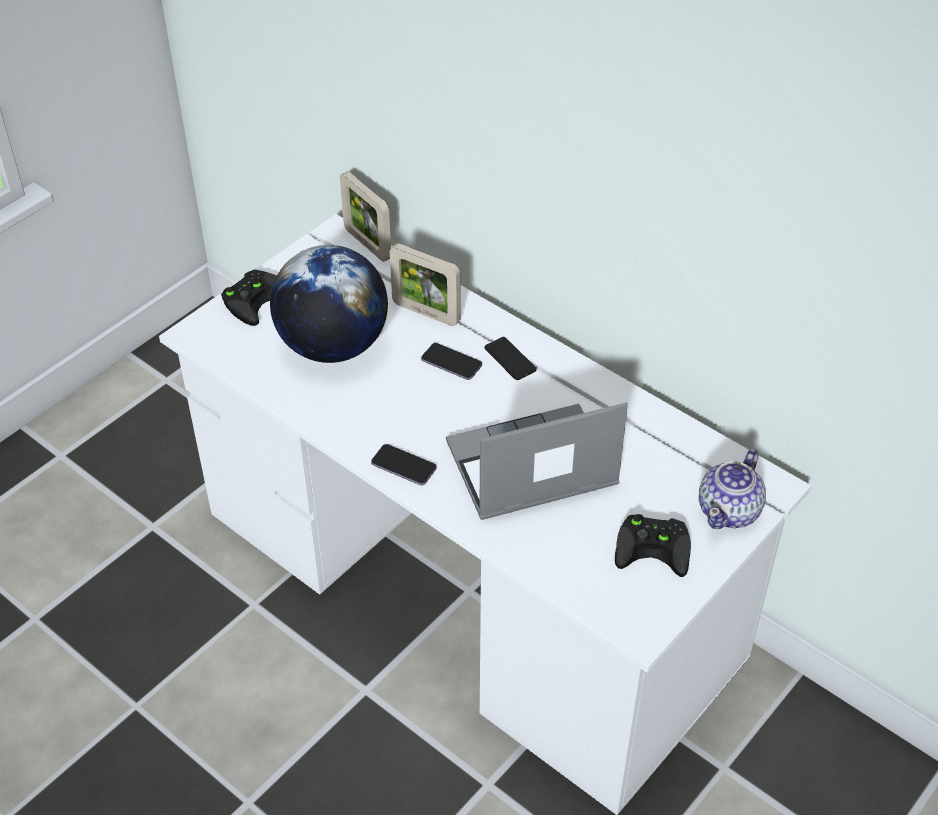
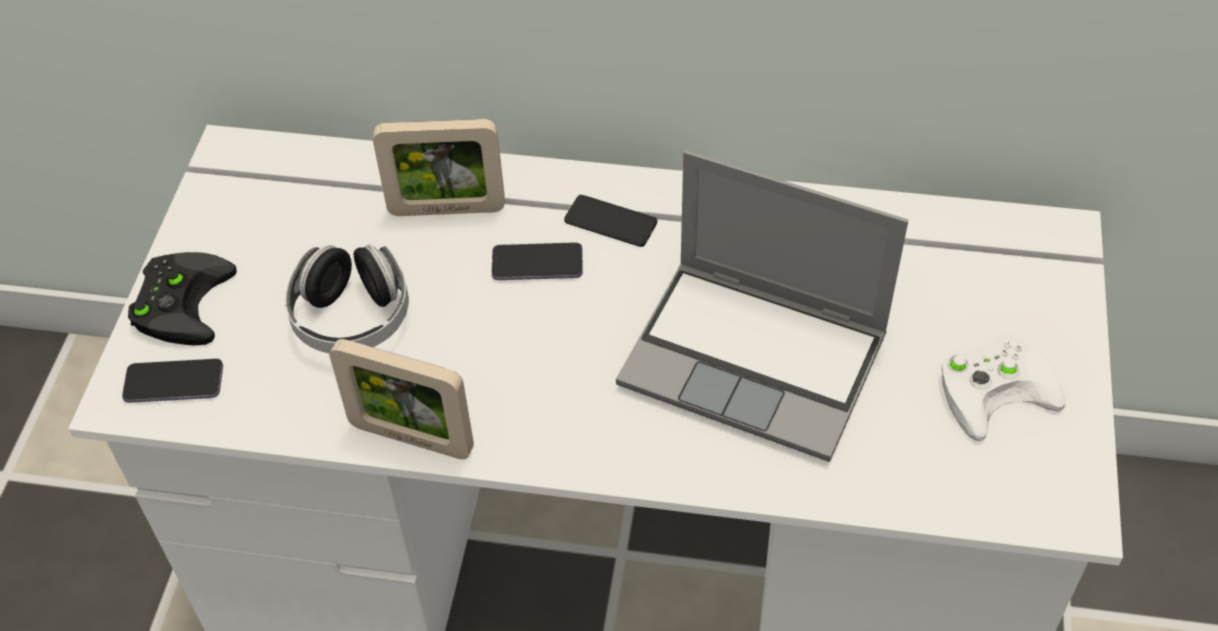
camera: 30 degrees left, 5 degrees up
(333, 346) = (352, 318): globe -> headphones
(367, 244) = (288, 149): picture frame -> picture frame (411, 438)
(403, 466) = (589, 445): phone -> phone (174, 383)
(530, 468) = (757, 360): laptop -> laptop turned 105 degrees counterclockwise
(655, 547) = (996, 387): black game controller -> white game controller
(729, 510) = (1040, 291): teapot -> none

